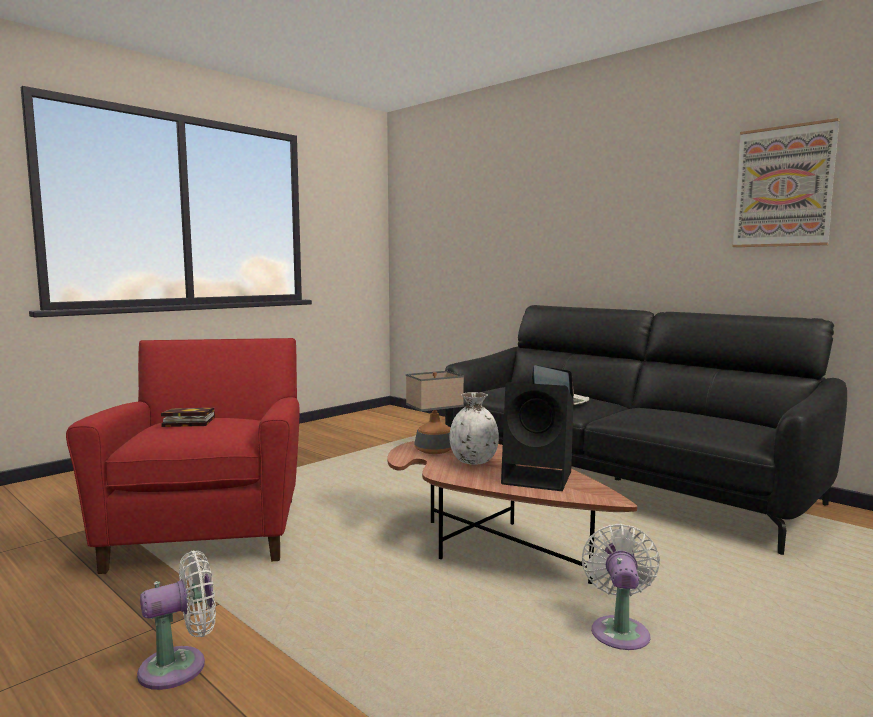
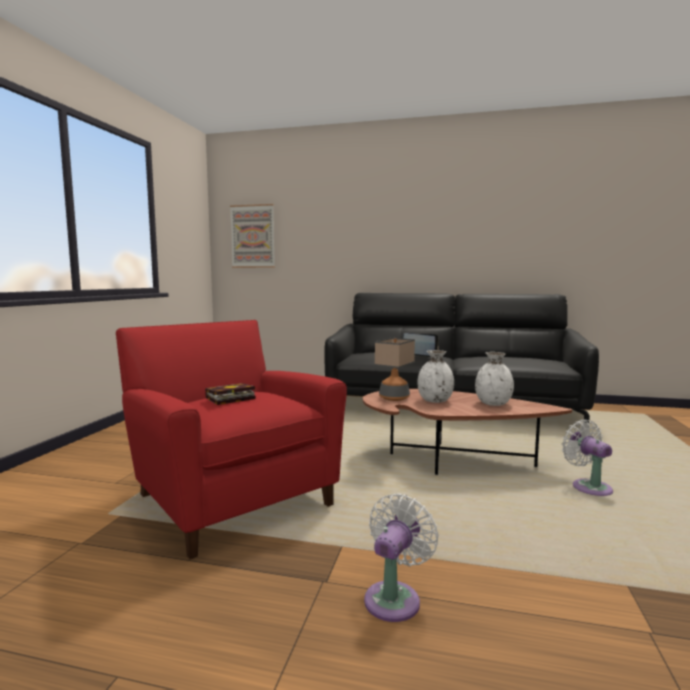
camera: 30 degrees left, 0 degrees up
(539, 478) = (493, 403): black speaker -> white vase
(783, 187) = (532, 215): picture -> picture (253, 236)

